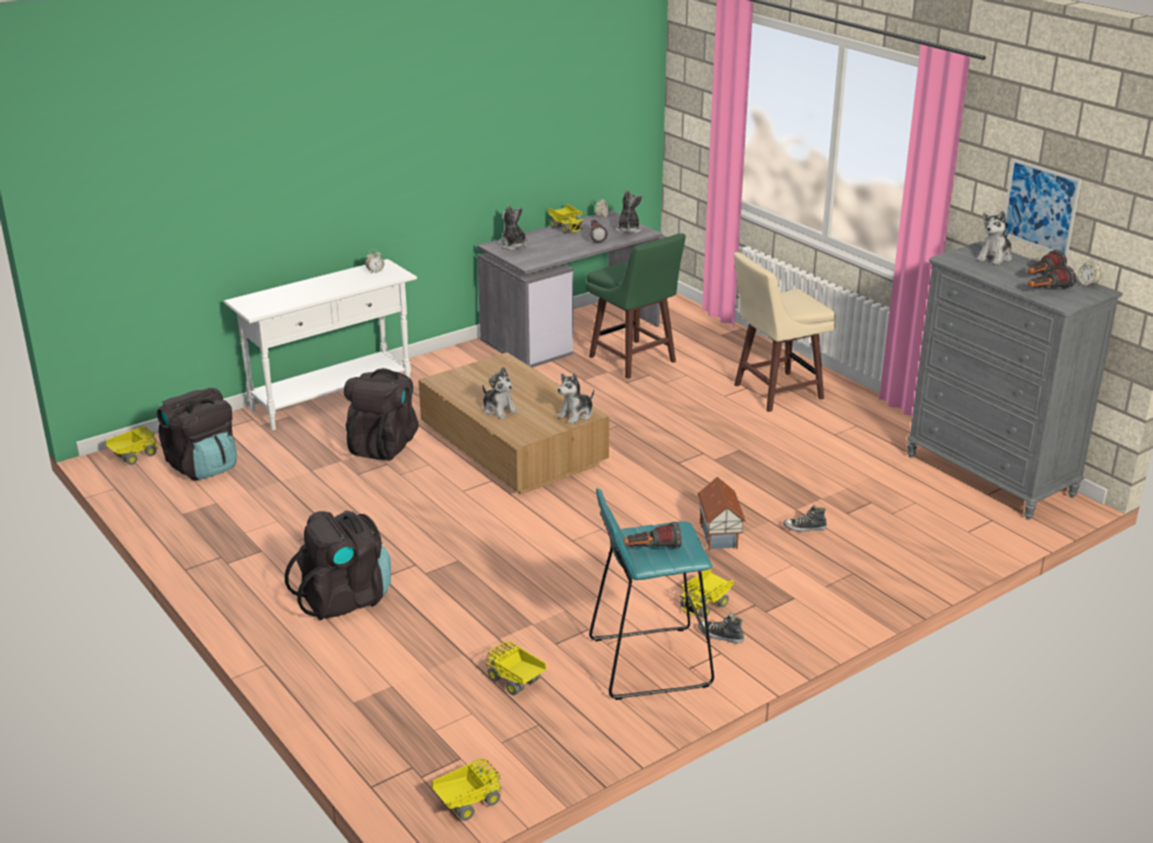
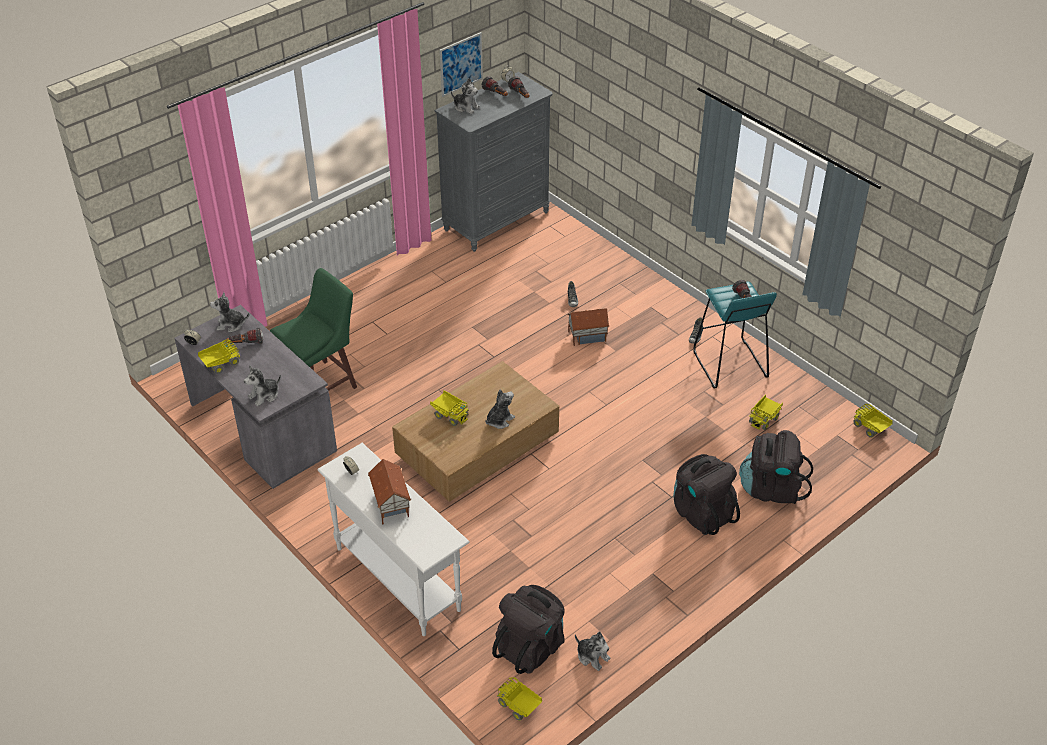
camera: 95 degrees left, 15 degrees up
(319, 287) = (390, 505): none -> toy house
(383, 445) = (481, 527): black backpack -> black backpack (771, 488)
(576, 415) = (503, 377): plush toy -> plush toy (592, 656)
(705, 604) = (666, 342): toy truck -> toy truck (450, 415)
(775, 392) = (380, 307): beige stool -> none

